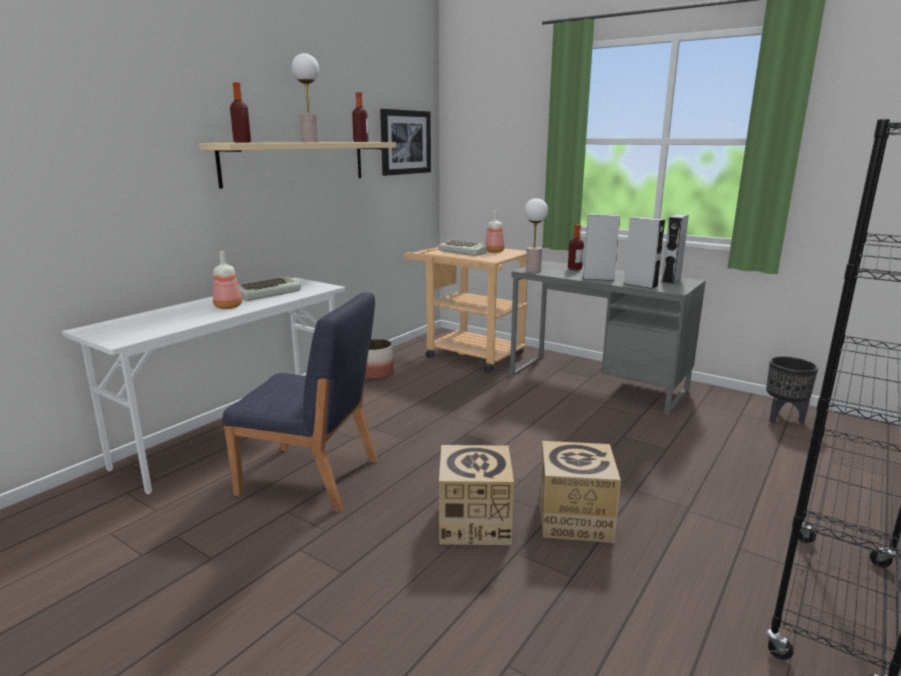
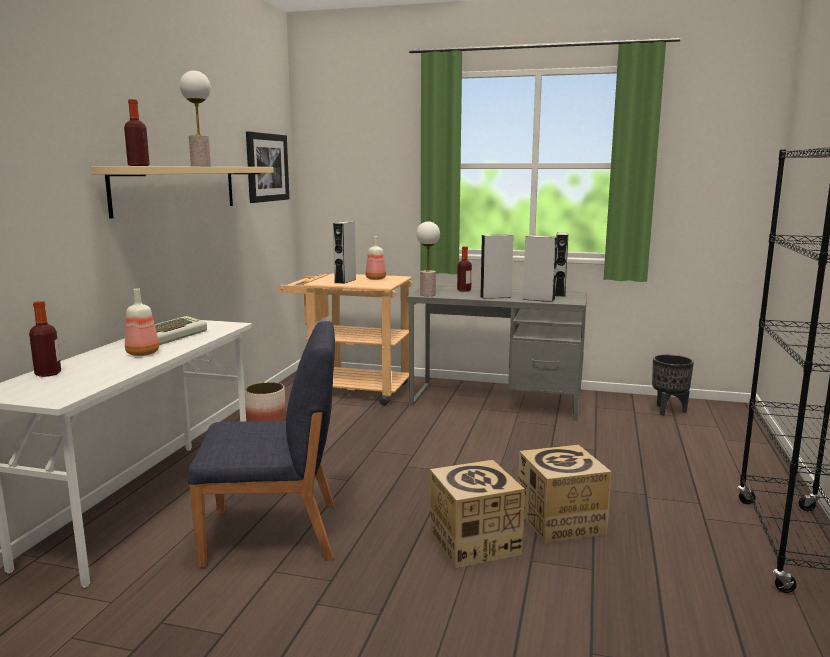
camera: 20 degrees left, 5 degrees down
(361, 141) = (240, 166): bottle -> bottle (48, 374)
(463, 252) = (345, 281): keyboard -> grey speaker

